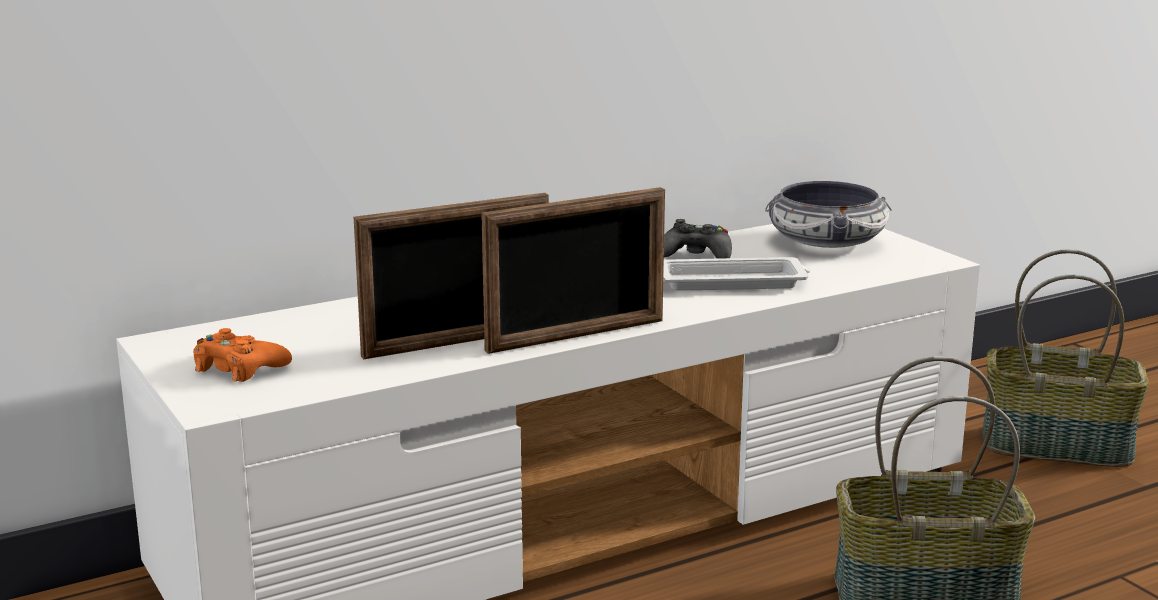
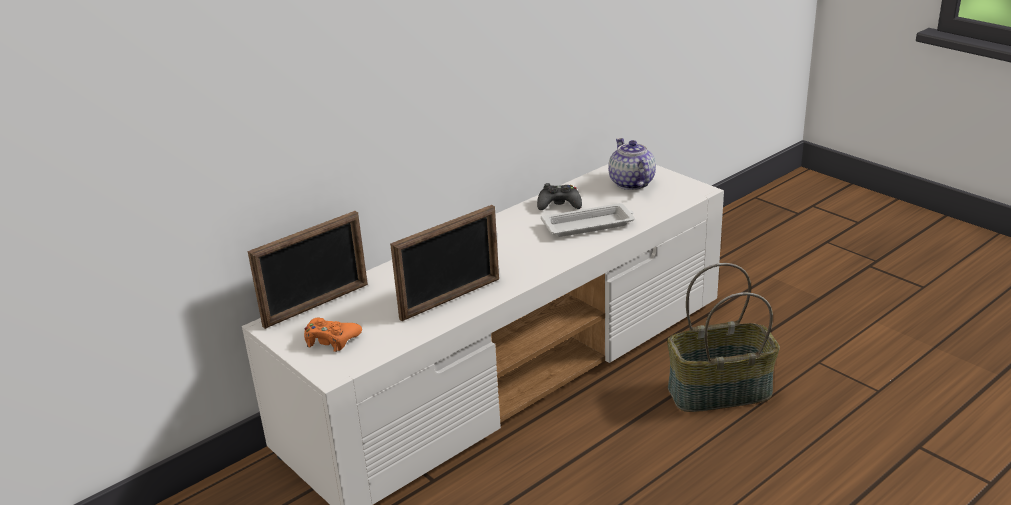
camera: 10 degrees left, 10 degrees up
(576, 336) = (517, 283): picture frame -> picture frame (317, 305)
(826, 242) = (630, 183): bowl -> teapot
(1058, 445) = (764, 275): basket -> none

